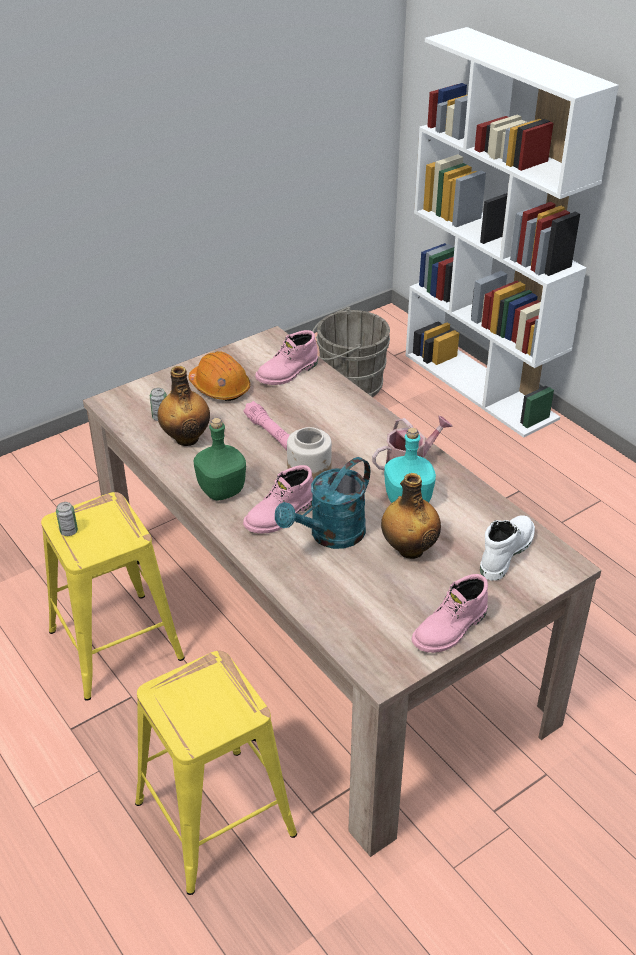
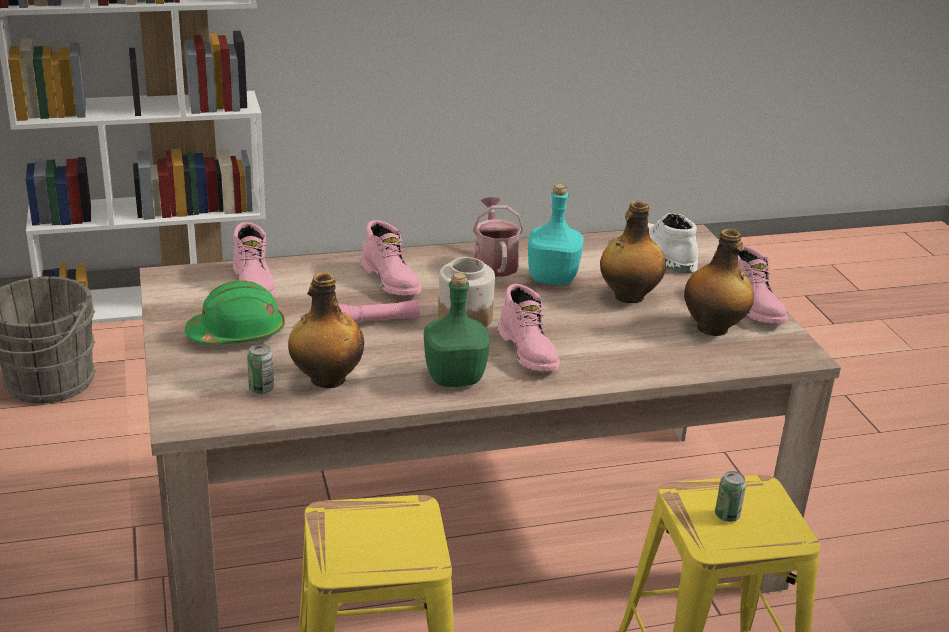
camera: 70 degrees left, 10 degrees down
(69, 531) = (364, 563): can -> can (727, 515)
(220, 387) = (237, 334): orange hard hat -> green hard hat
(330, 536) = (582, 332): turquoise watering can -> none
(339, 426) = (392, 281): none -> pink boot
(390, 610) = (713, 328): none -> bottle

